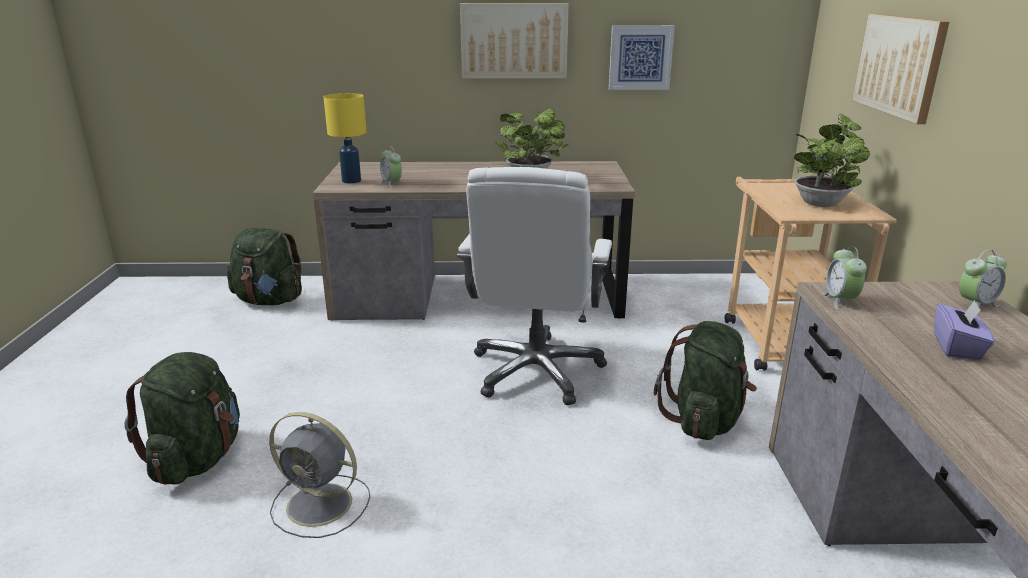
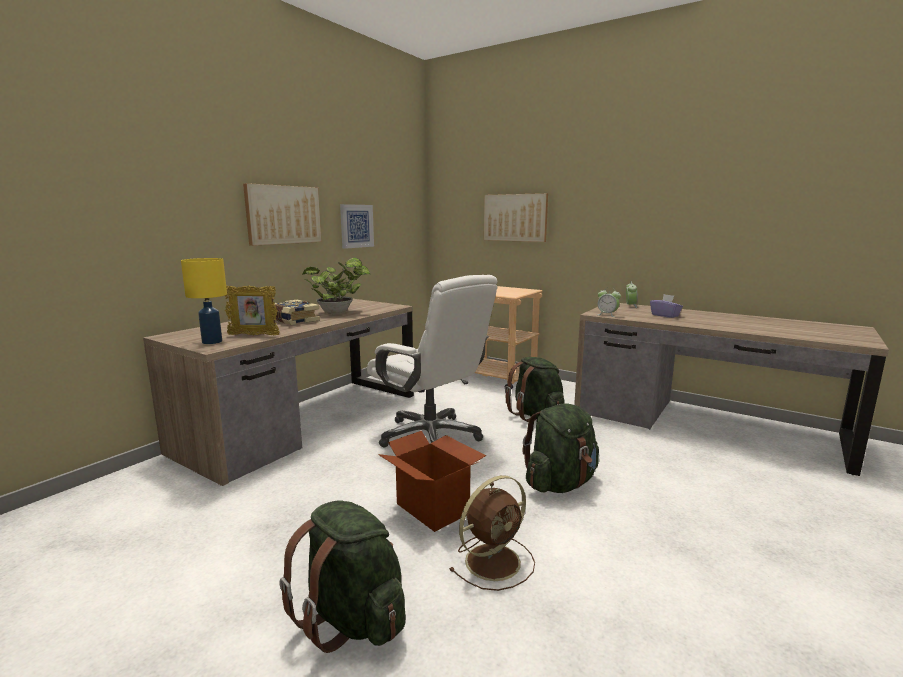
camera: 55 degrees left, 10 degrees down
(269, 301) = (114, 506): green backpack -> green backpack (560, 483)
(322, 505) = (494, 560): grey fan -> brown fan
(386, 433) = (433, 508): none -> cardboard box
(391, 183) = (254, 335): alarm clock -> picture frame
(466, 176) = (293, 320): none -> book
(821, 203) = (506, 290): potted plant -> none

